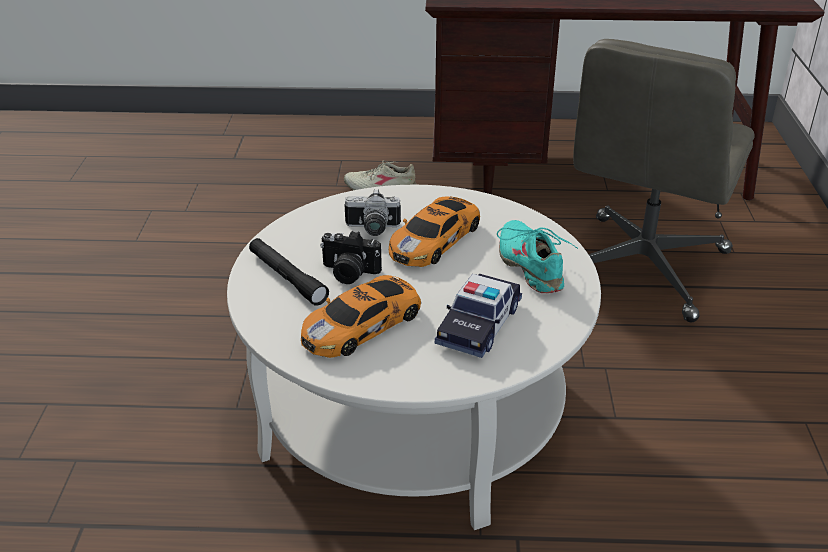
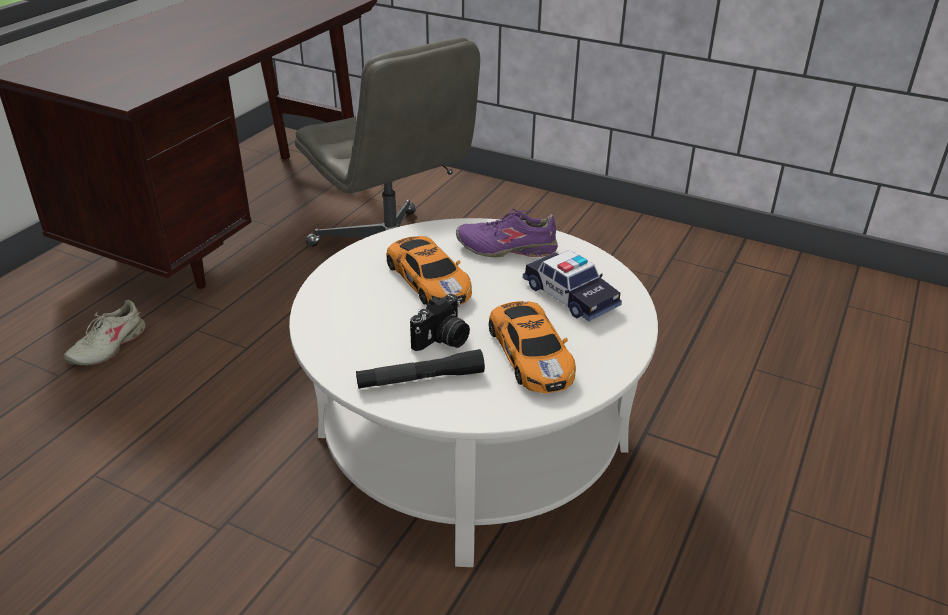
camera: 65 degrees left, 0 degrees up
(372, 229) = (379, 307): camera -> none
(531, 266) = (507, 248): turquoise shoe -> purple shoe

